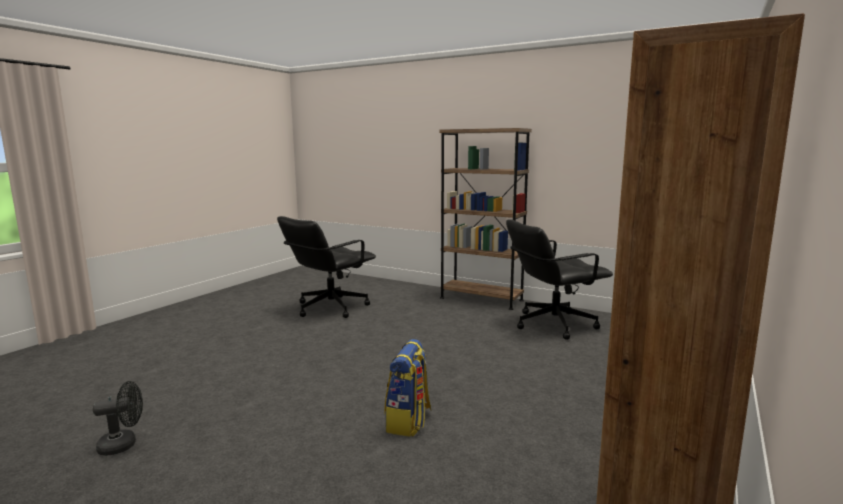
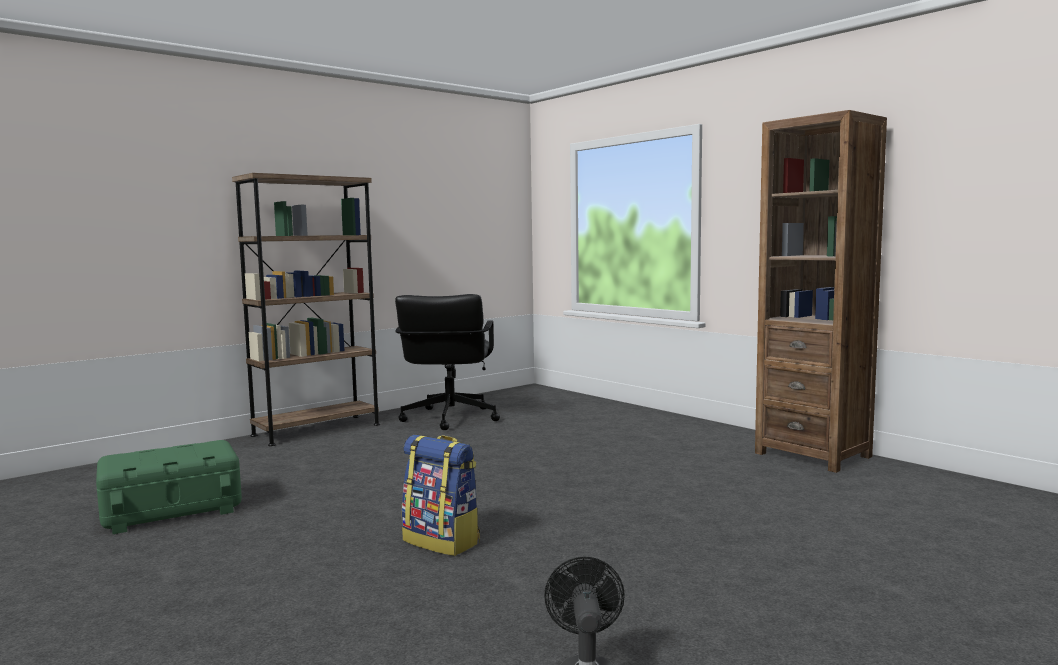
camera: 70 degrees left, 5 degrees down
(330, 308) = (172, 511): black office chair -> green storage box
(408, 422) = (627, 498): backpack -> backpack (443, 541)

